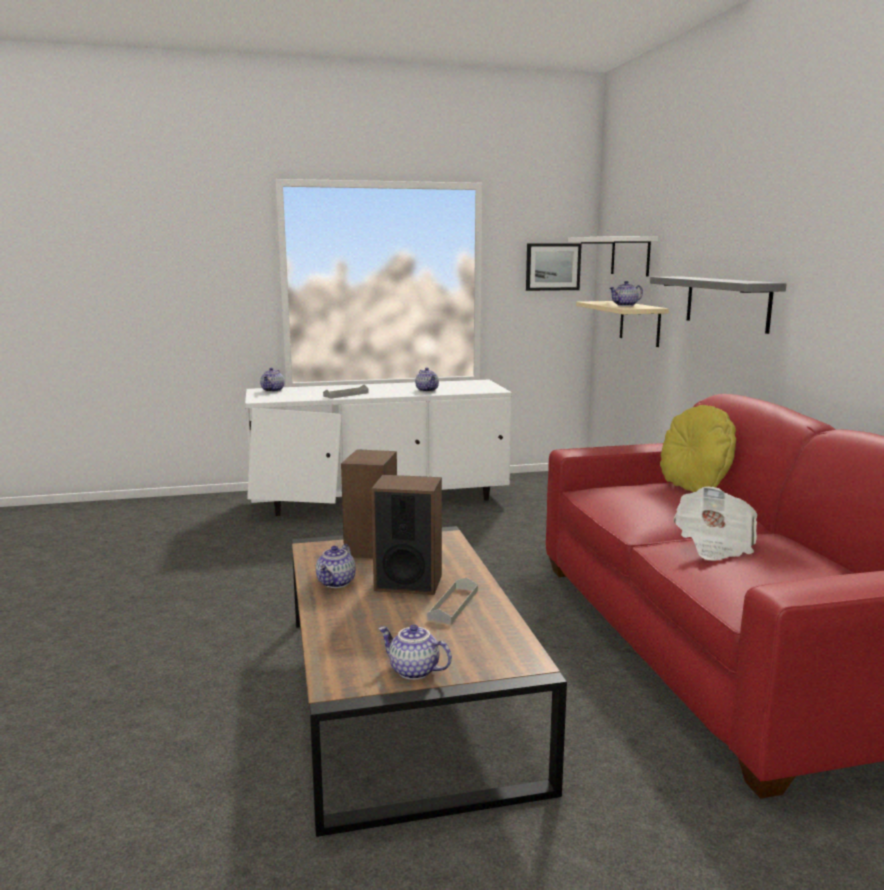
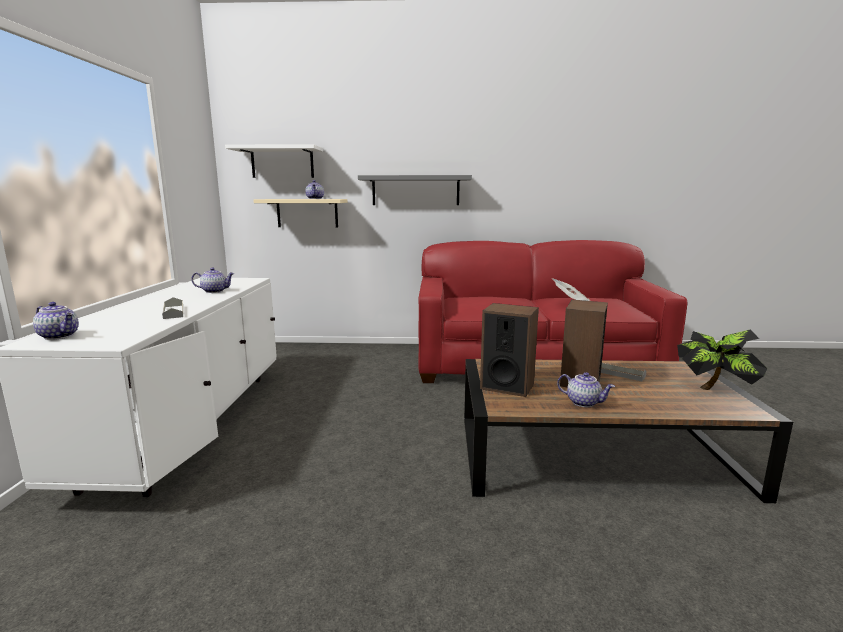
camera: 75 degrees left, 0 degrees up
(413, 671) = (715, 390): teapot -> potted plant
(552, 267) = (200, 171): picture -> none
(694, 488) = (474, 295): yellow pillow -> none

